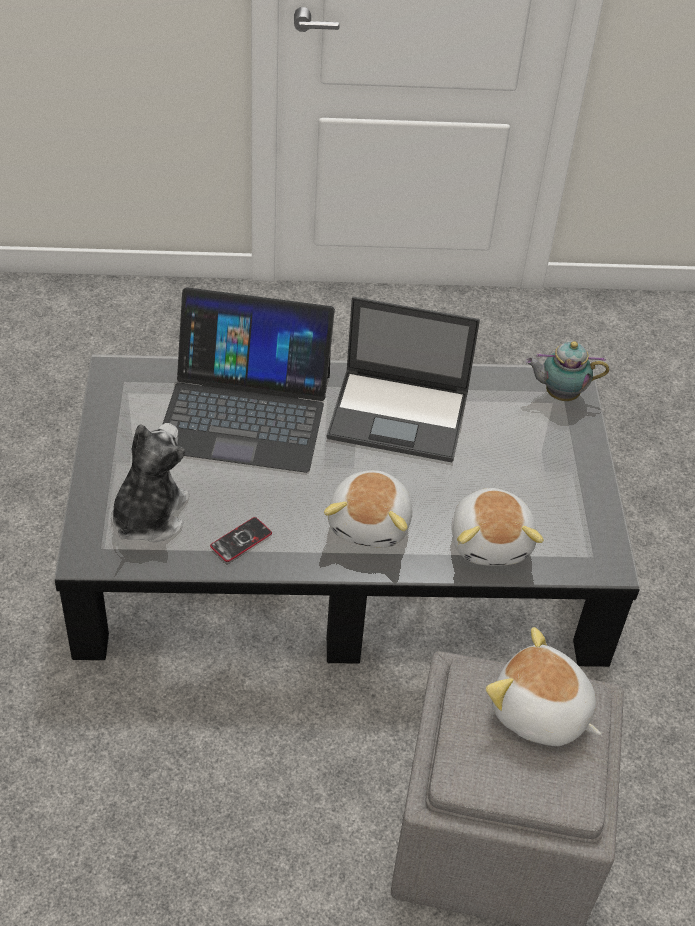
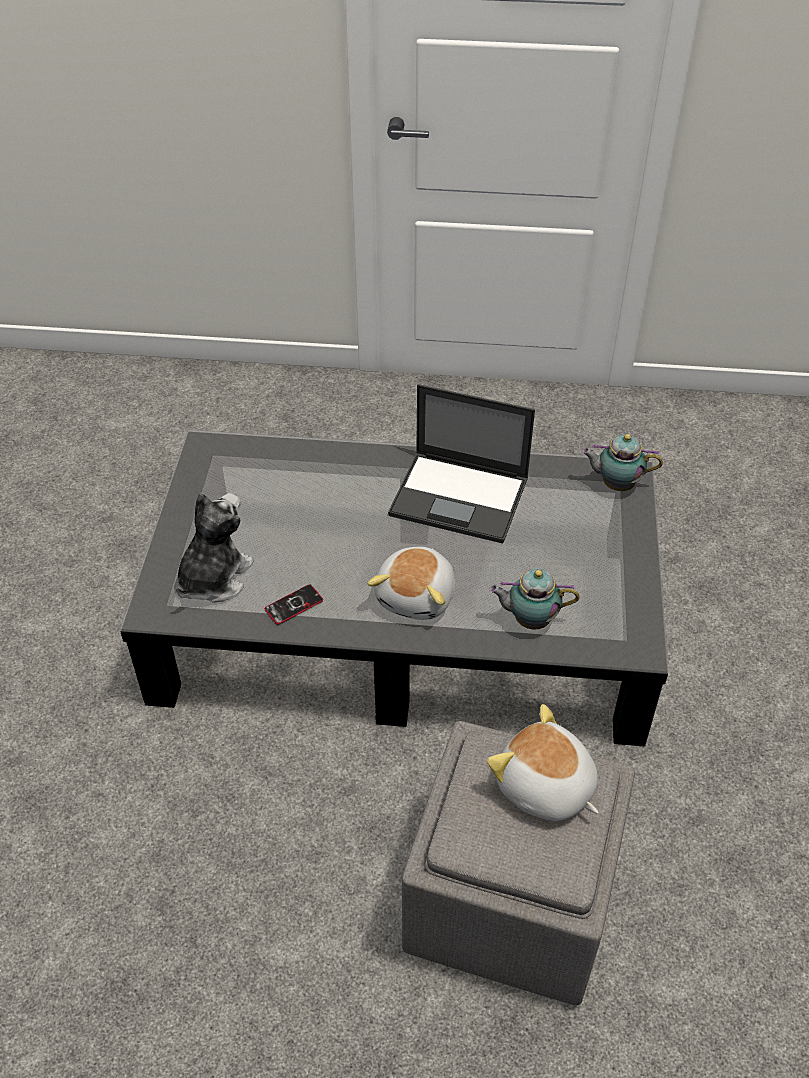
camera: 10 degrees right, 0 degrees up
(245, 410) = (317, 486): laptop -> none
(491, 541) = (529, 620): plush toy -> teapot

